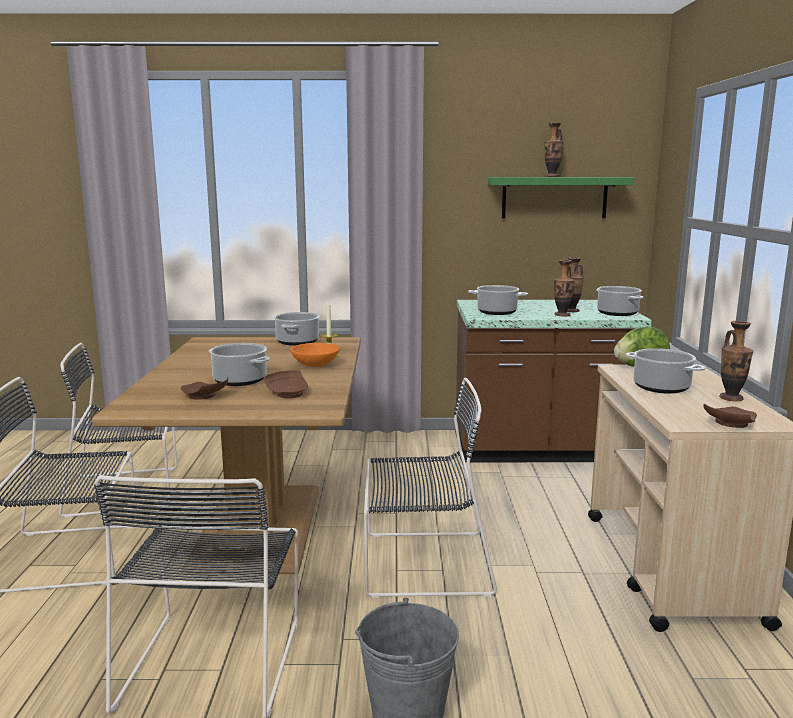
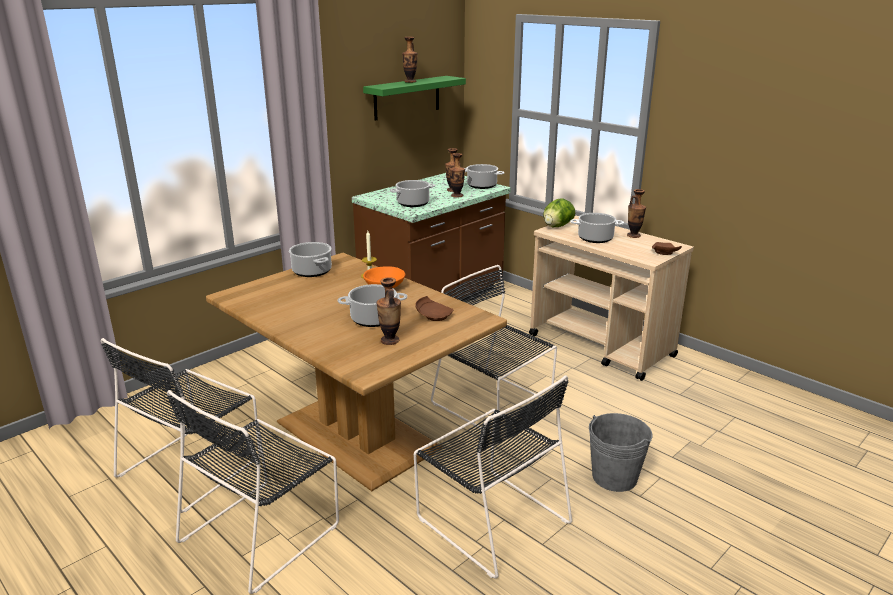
camera: 45 degrees left, 10 degrees up
(204, 396) = (390, 340): brown plate -> vase
(421, 563) = (494, 404): black chair -> black chair turned 90 degrees counterclockwise

